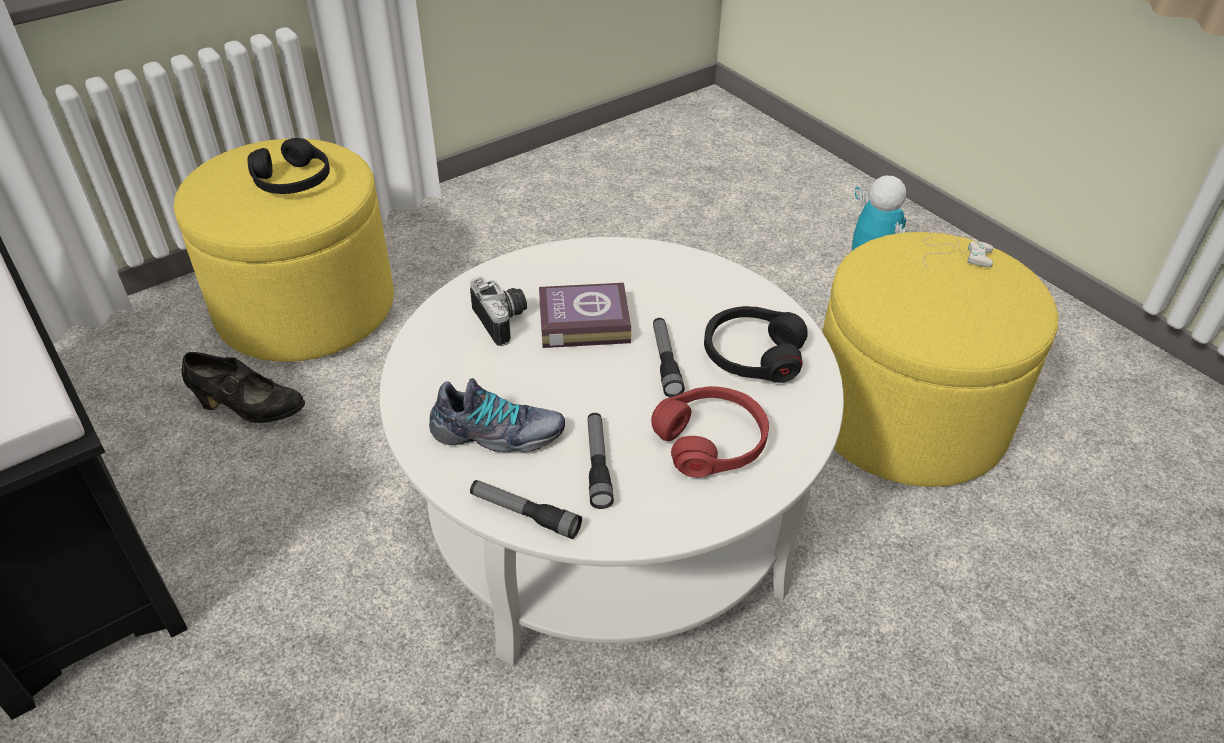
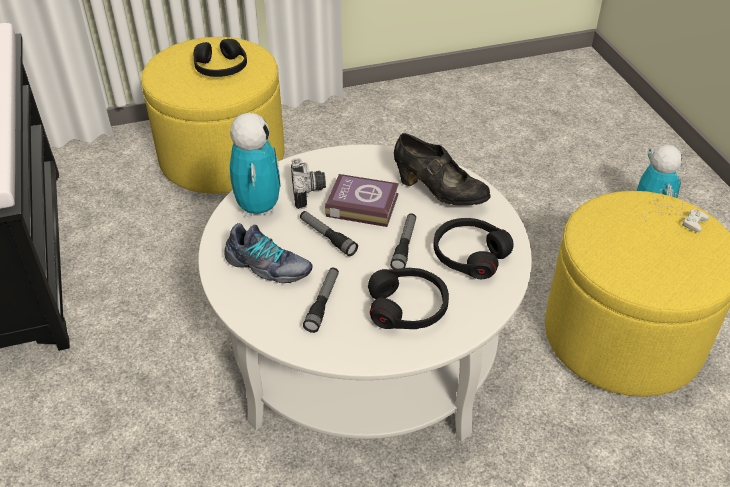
camera: 20 degrees right, 0 degrees up
(249, 409) = (159, 218): black shoe -> black shoe (439, 192)
(444, 357) = (258, 208): none -> toy robot
(524, 514) = (260, 322): flashlight -> flashlight (327, 237)
(711, 441) = (408, 307): red headphones -> black headphones

